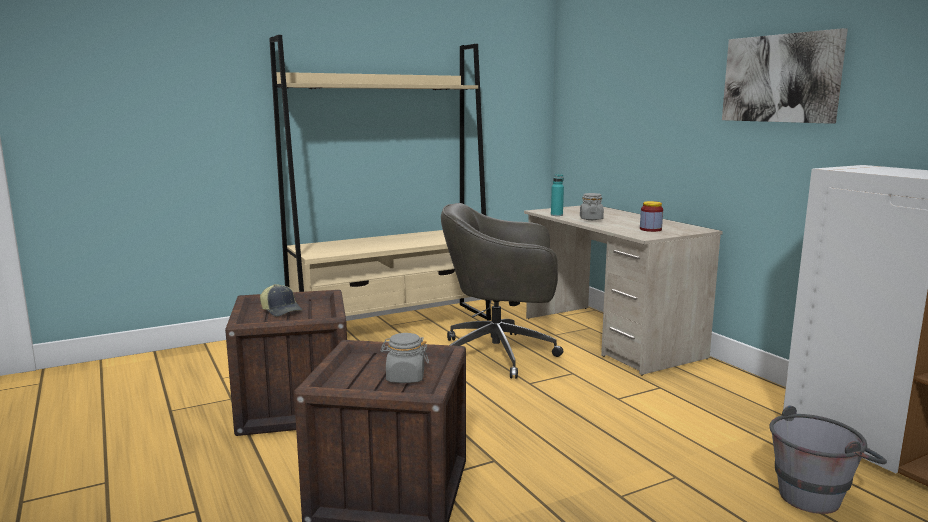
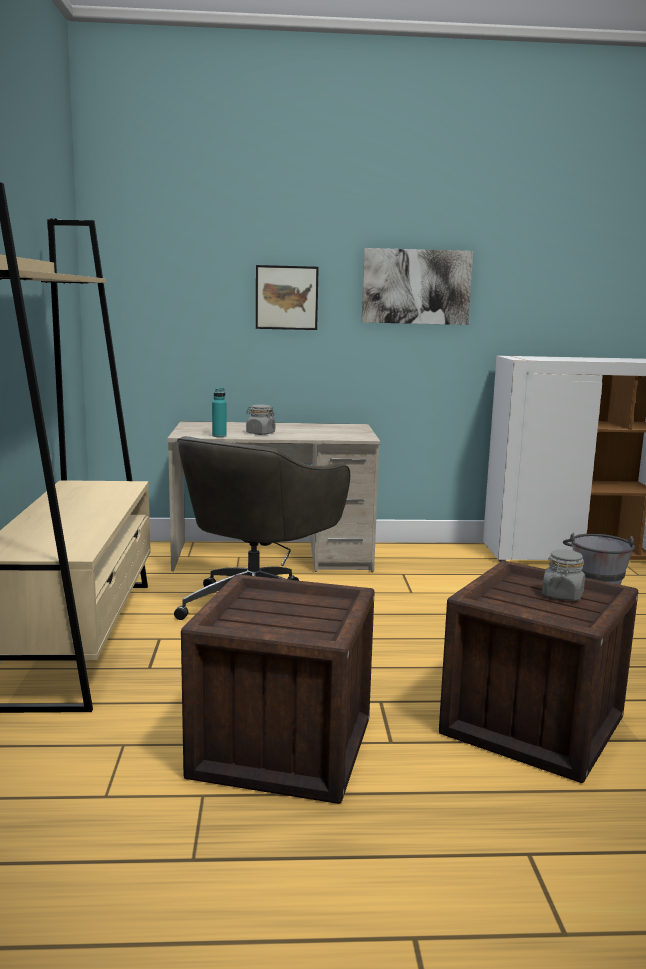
camera: 65 degrees left, 0 degrees up
(281, 310) = (275, 616): cap -> none
(650, 229) = (338, 432): jar -> none
(668, 96) = (286, 297): none -> picture

